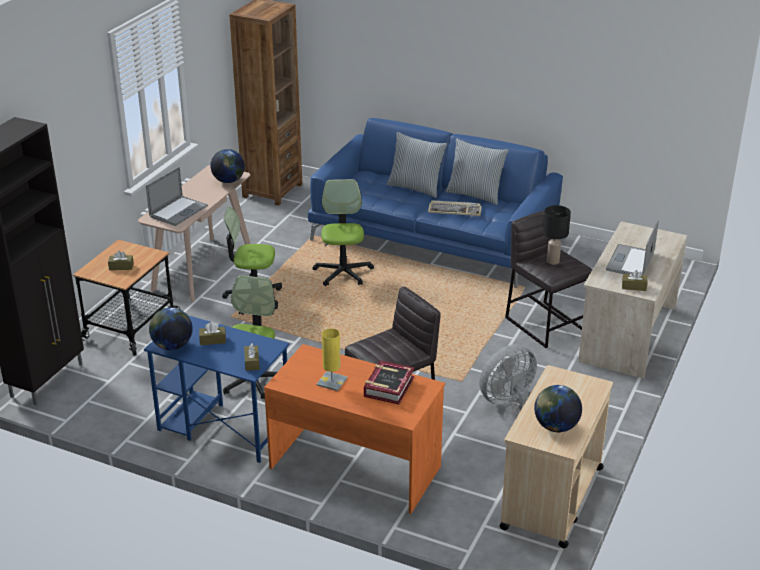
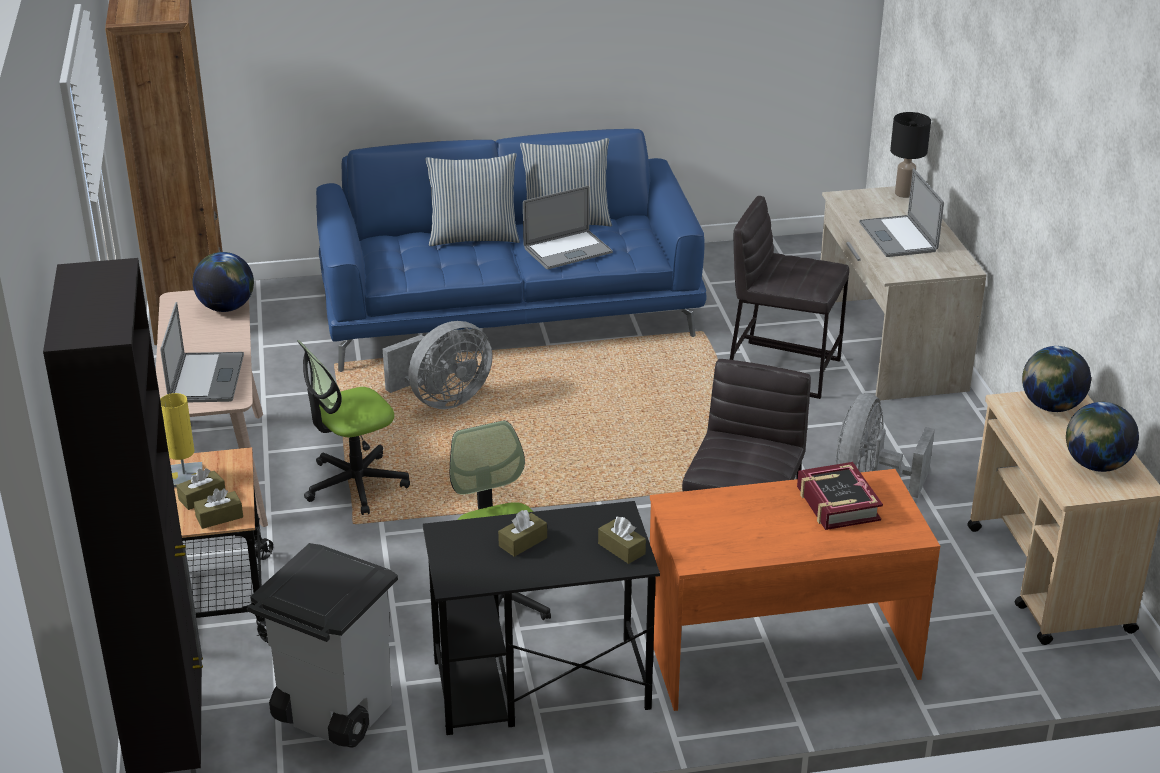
camera: 35 degrees left, 0 degrees up
(122, 398) = (332, 714): none -> grey trash can
(172, 346) = (474, 575): globe -> globe (1051, 406)
(223, 428) = (539, 686): blue desk -> black desk
(332, 381) = (758, 528): yellow table lamp -> yellow table lamp (184, 476)
(343, 273) = (443, 400): office chair -> grey fan
(455, 210) = (567, 250): keyboard -> laptop
(552, 261) = (797, 270): black table lamp -> black table lamp (904, 194)
(634, 286) = (942, 265): brown tissue box -> brown tissue box (219, 517)

